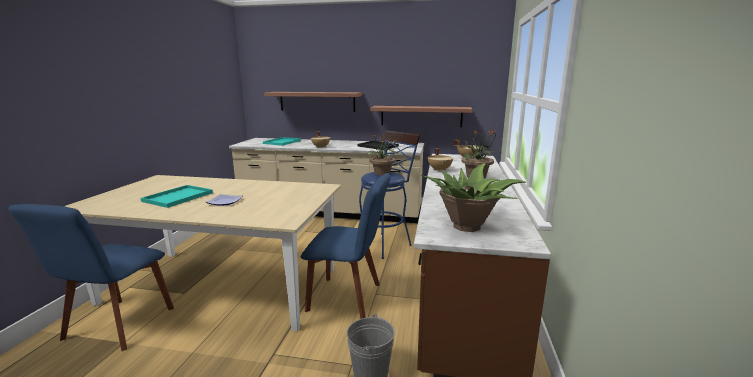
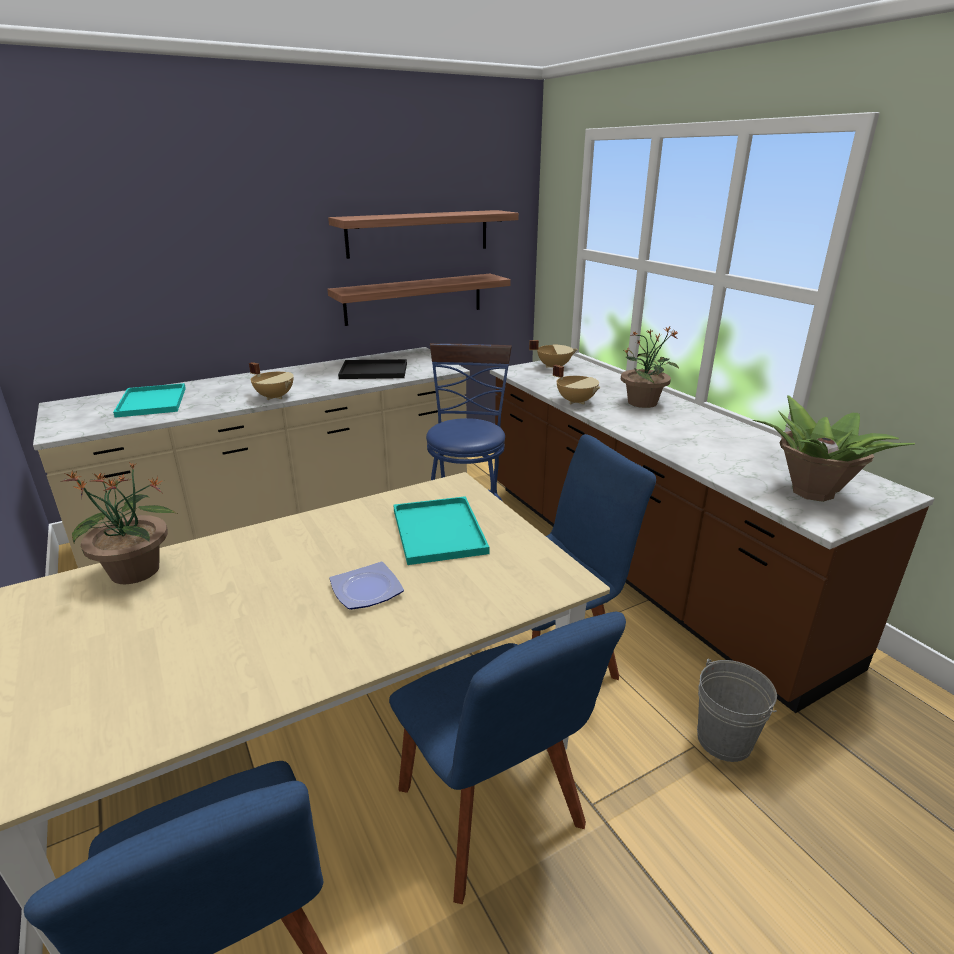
camera: 40 degrees left, 10 degrees up
(178, 196) = (231, 623): turquoise tray -> turquoise tray (437, 530)
(237, 334) = (494, 815): none -> blue chair
(317, 101) = (198, 293): shelf -> shelf (418, 233)
(382, 173) = (463, 427): potted plant -> potted plant (135, 572)

